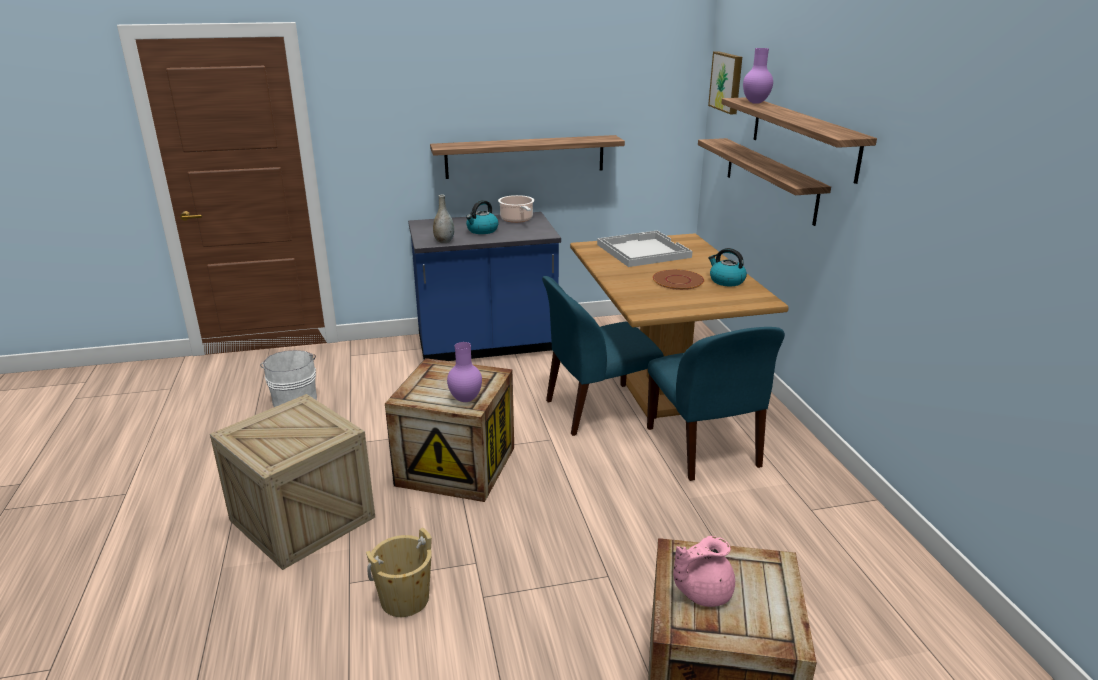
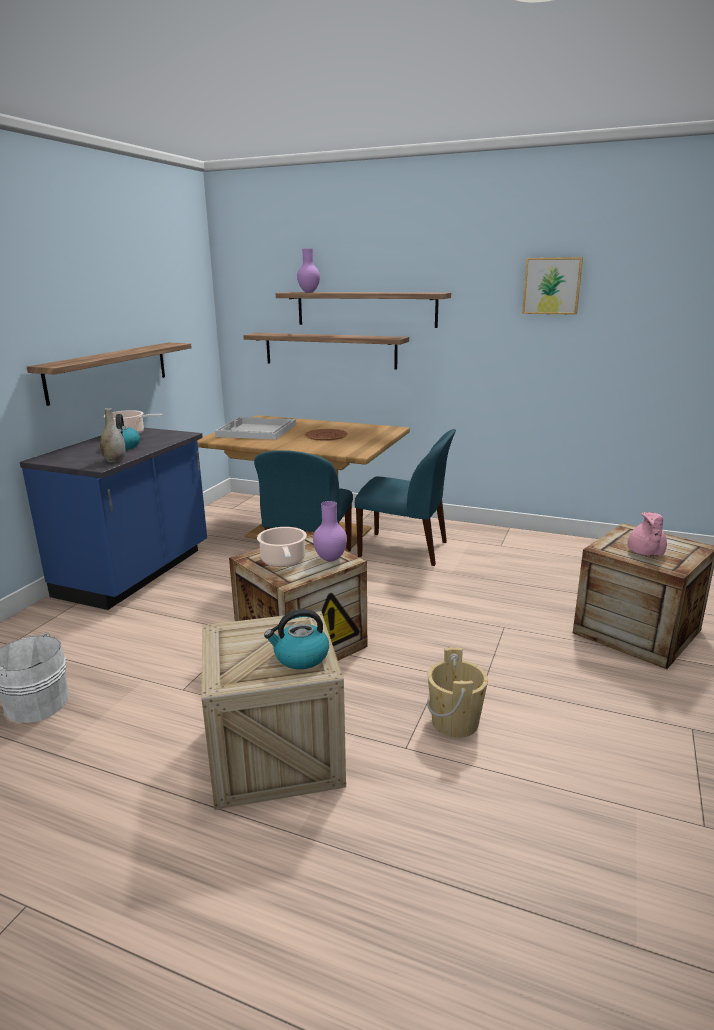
camera: 55 degrees left, 5 degrees down
(439, 381) = (283, 561): none -> cooking pot
(726, 281) = (349, 428): kettle -> kettle (300, 657)
(727, 82) = (246, 286): picture -> picture (552, 286)

